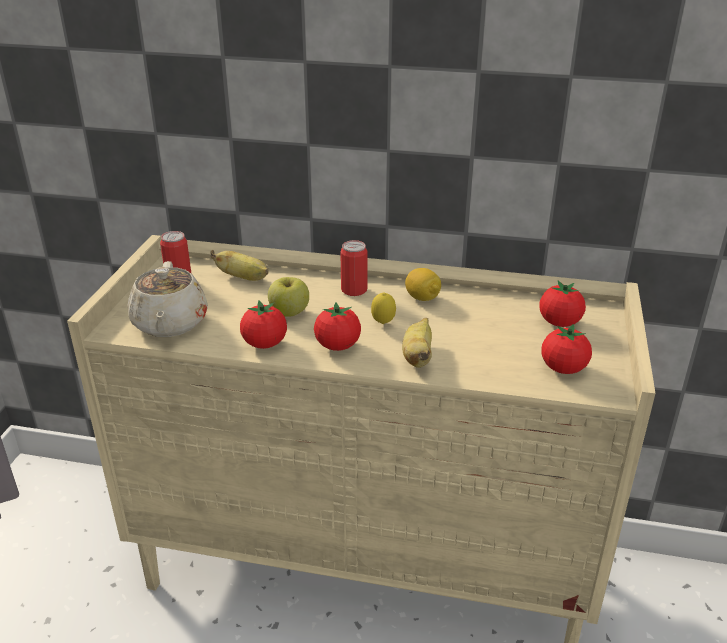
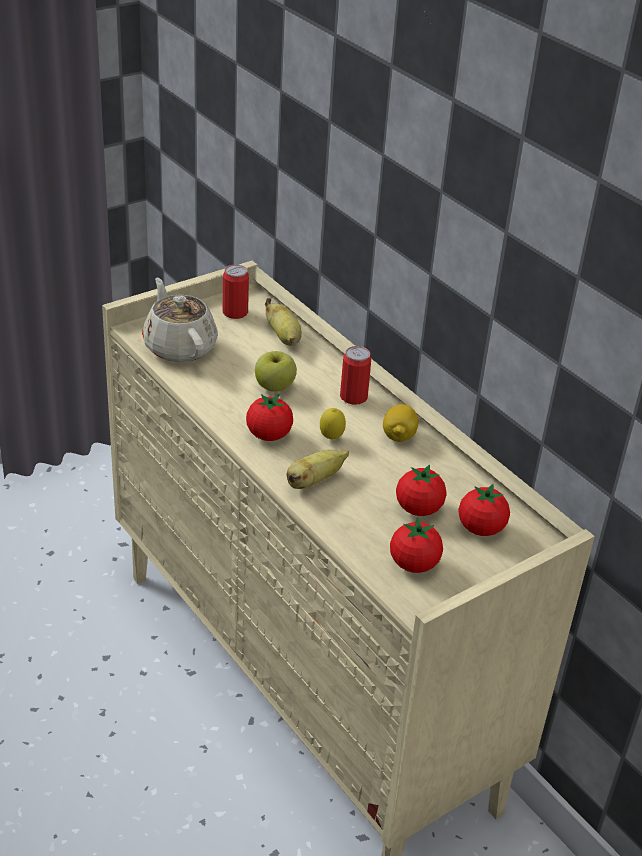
camera: 40 degrees right, 5 degrees up
(170, 324) = (179, 347): beige teapot -> beige teapot turned 120 degrees clockwise
(264, 344) = (220, 401): tomato -> tomato (418, 509)

